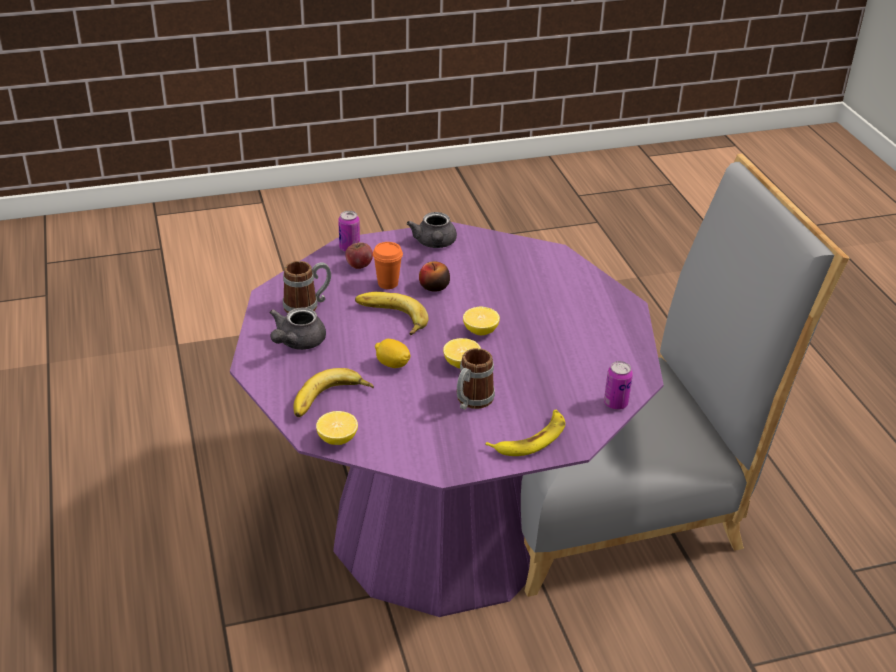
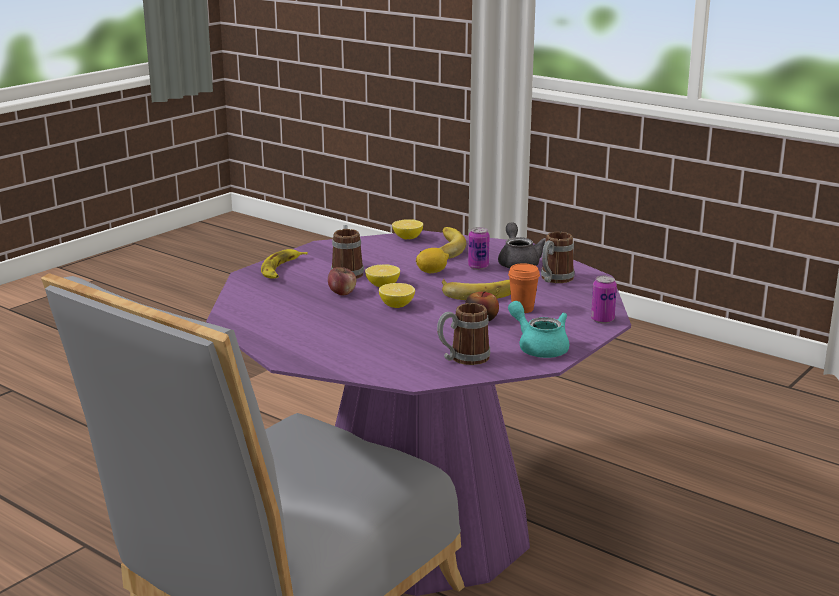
camera: 145 degrees right, 15 degrees down
(359, 265) = (569, 312): apple -> apple (342, 293)
(434, 244) = (539, 347): grey teapot -> turquoise teapot
(500, 255) = (463, 359): none -> mug
(615, 403) = (236, 299): can -> can (478, 267)

